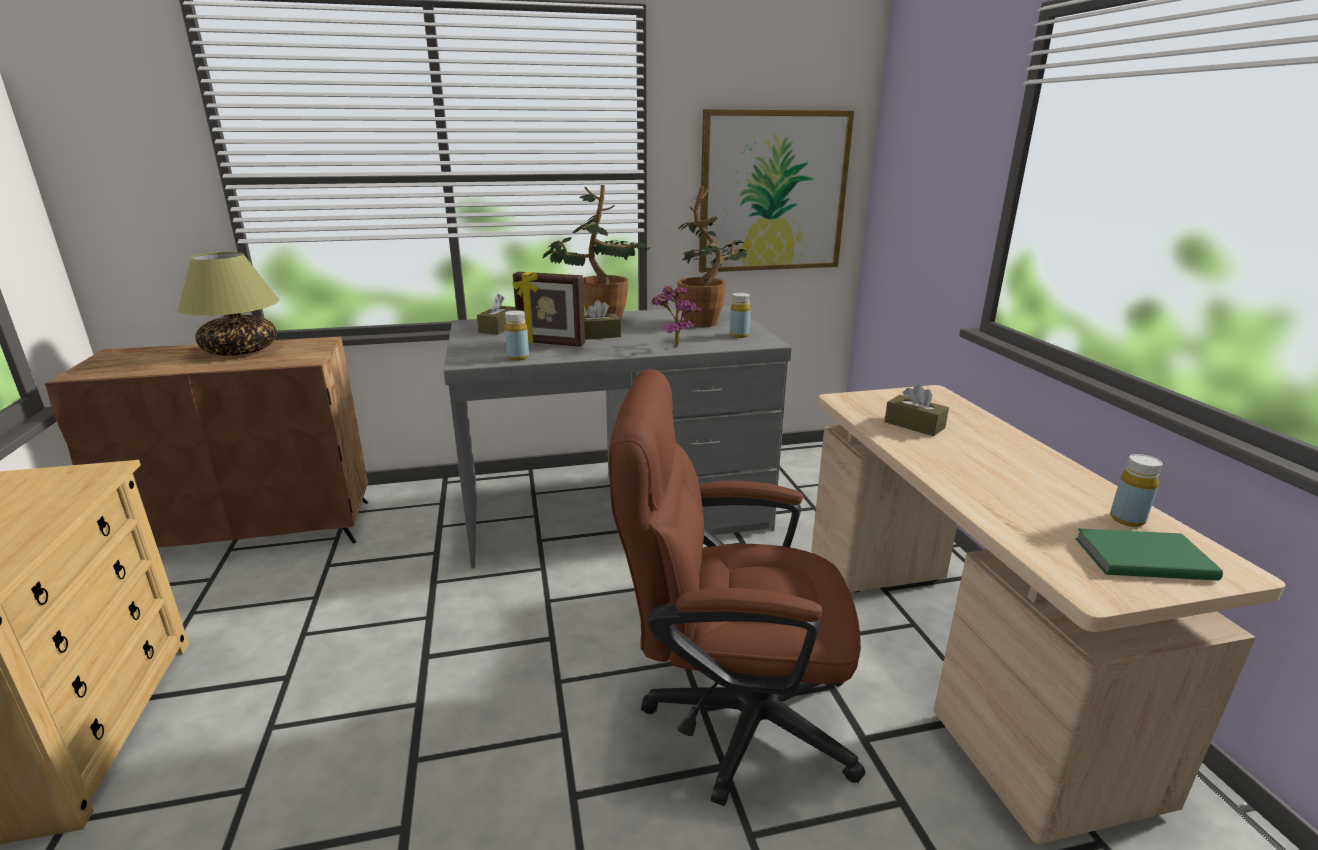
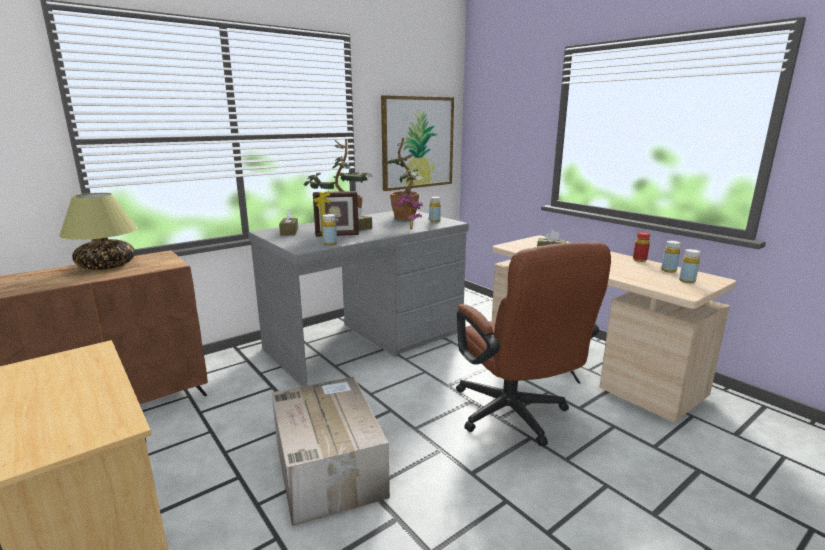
camera: 25 degrees left, 5 degrees down
(395, 701) = (327, 466): none -> cardboard box
(730, 716) = (515, 417): brown office chair -> brown office chair turned 90 degrees counterclockwise
(1087, 479) = (639, 260): none -> red bottle
(1140, 557) = (687, 281): green book -> yellow bottle

